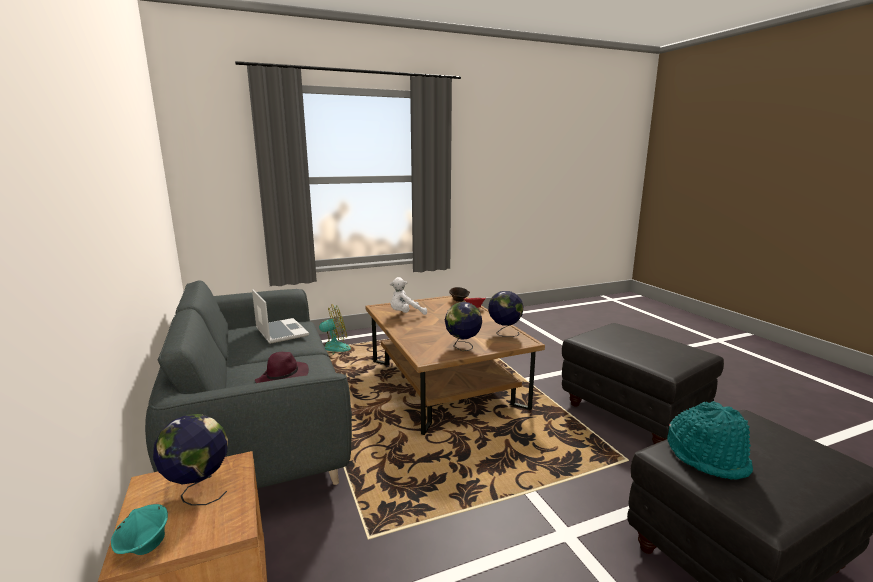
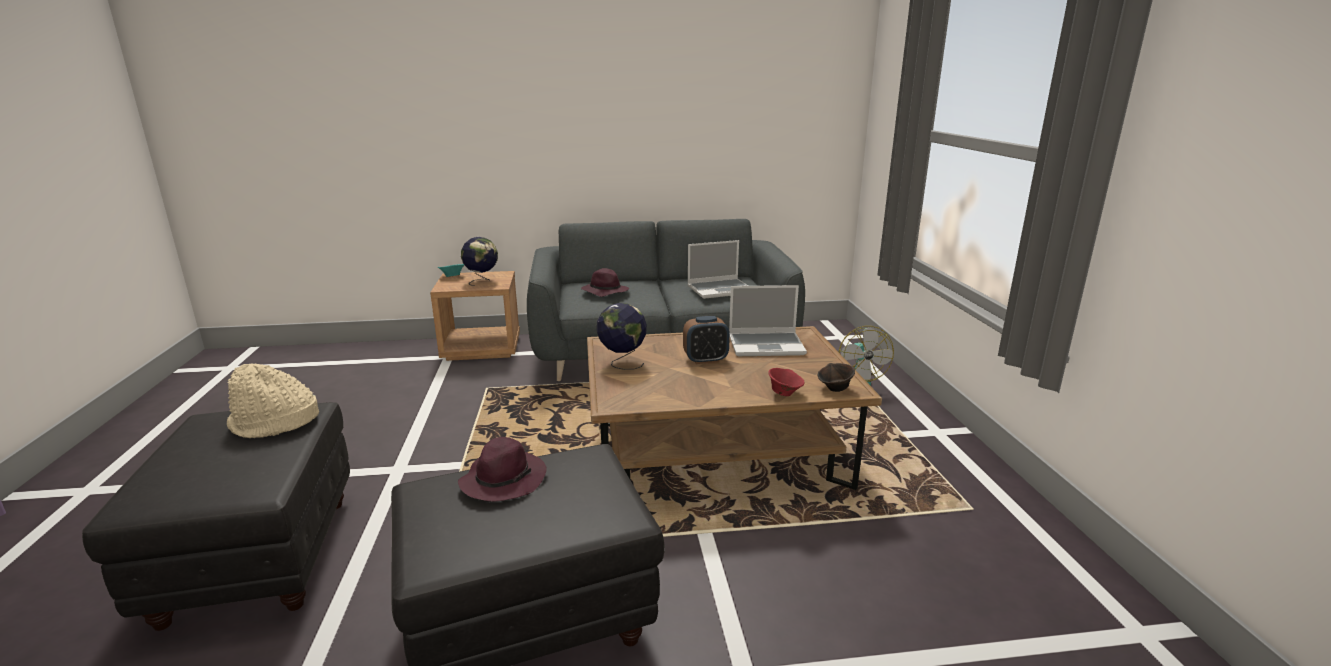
camera: 105 degrees right, 5 degrees up
(406, 314) = (767, 345): white plush toy -> laptop
(440, 326) = (705, 360): none -> alarm clock
(504, 333) = (652, 395): globe -> none
(632, 351) = (504, 479): none -> purple hat
(707, 457) = (274, 423): turquoise hat -> beige hat

